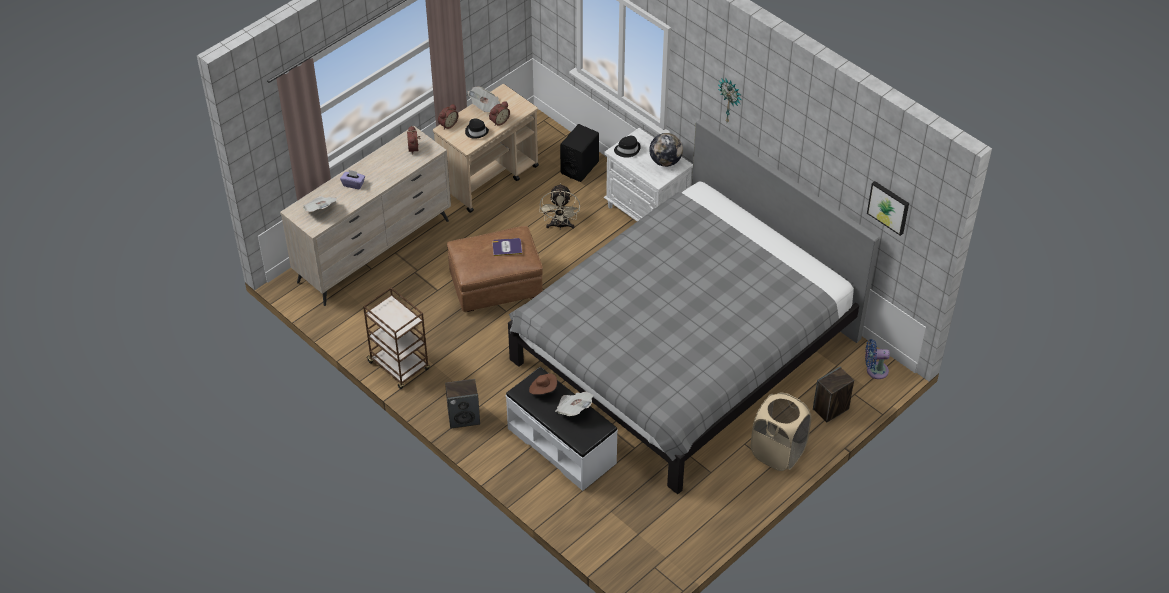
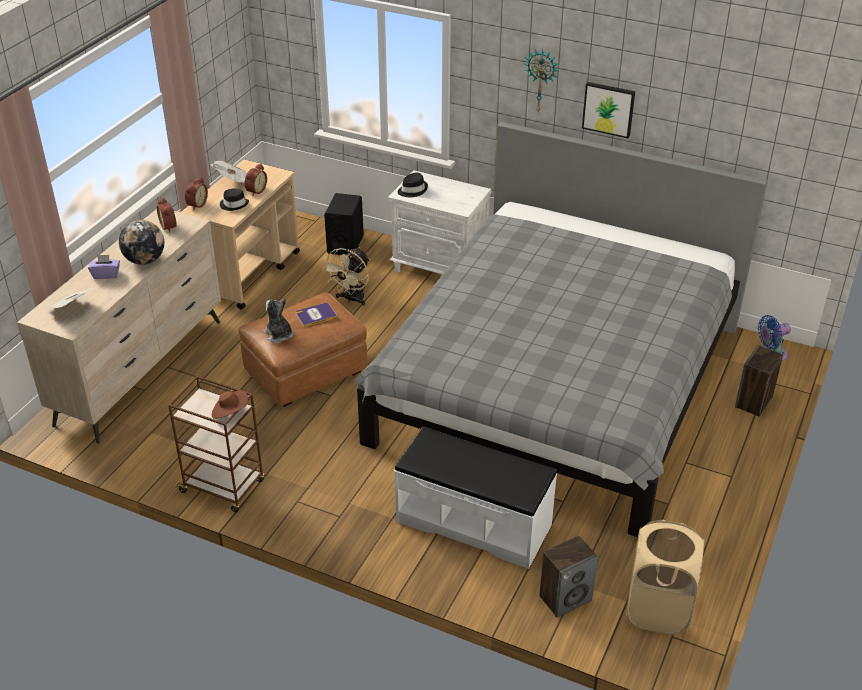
camera: 20 degrees left, 10 degrees down
(464, 418) = (334, 524): speaker -> speaker (565, 598)
(472, 258) = (279, 335): none -> plush toy
(543, 389) = (441, 449): brown hat -> brown hat (230, 412)
(560, 226) = (351, 299): beige fan -> beige fan turned 45 degrees clockwise
(573, 409) = (492, 462): newspaper -> none
(665, 161) = (460, 192): globe -> globe (145, 260)
(778, 452) = (728, 461): beige laundry basket -> beige laundry basket (658, 609)
(889, 207) = (781, 133): picture -> picture (608, 109)

